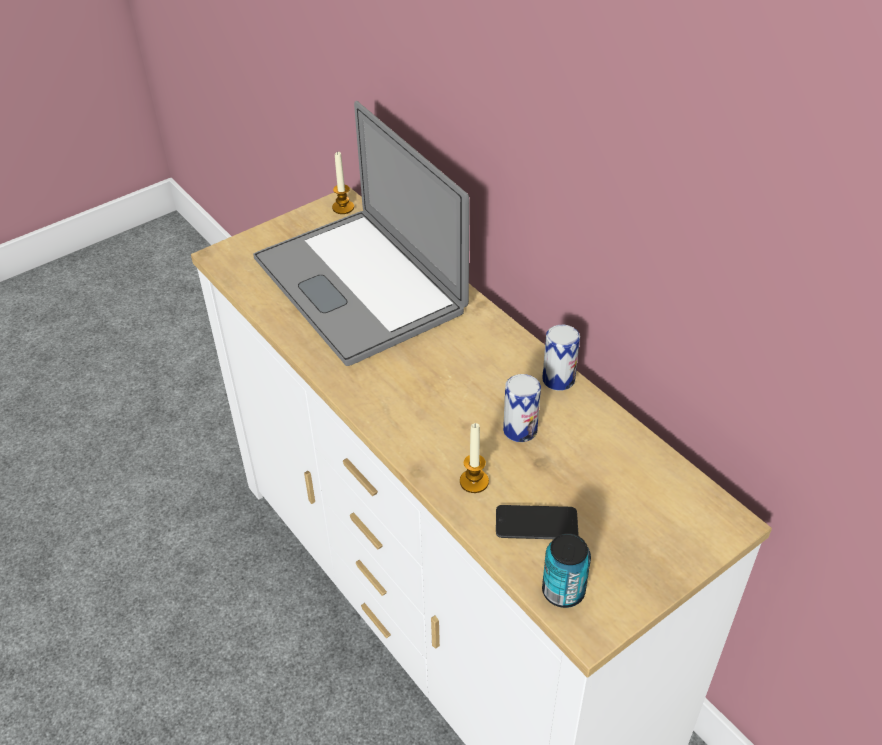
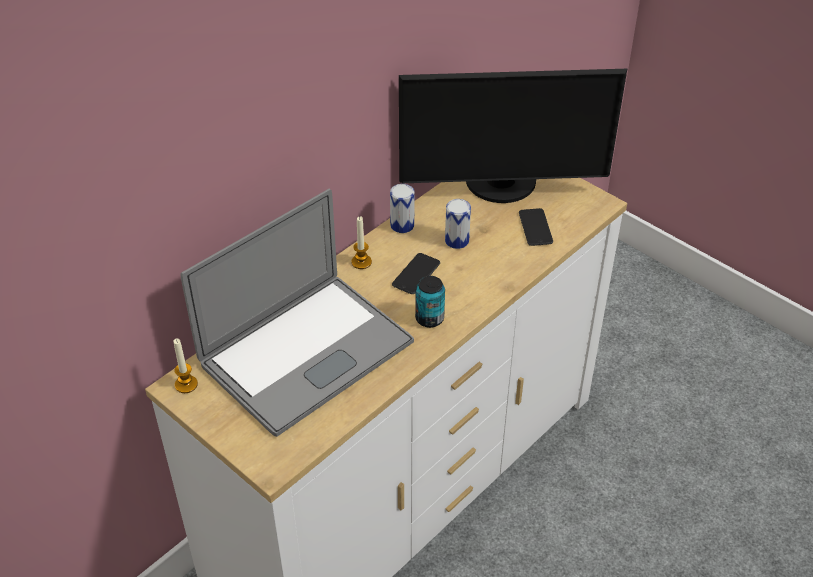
camera: 100 degrees left, 0 degrees up
(462, 382) = (416, 274): none -> phone
(474, 481) = (510, 258): candle -> candle (361, 262)
(563, 591) = (581, 214): can -> can (429, 318)
(640, 500) = (502, 185): none -> monitor

